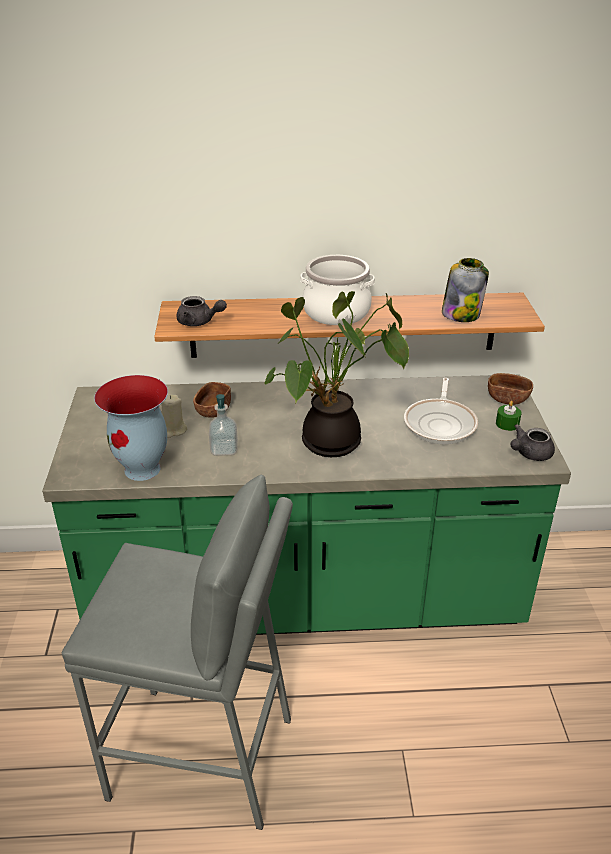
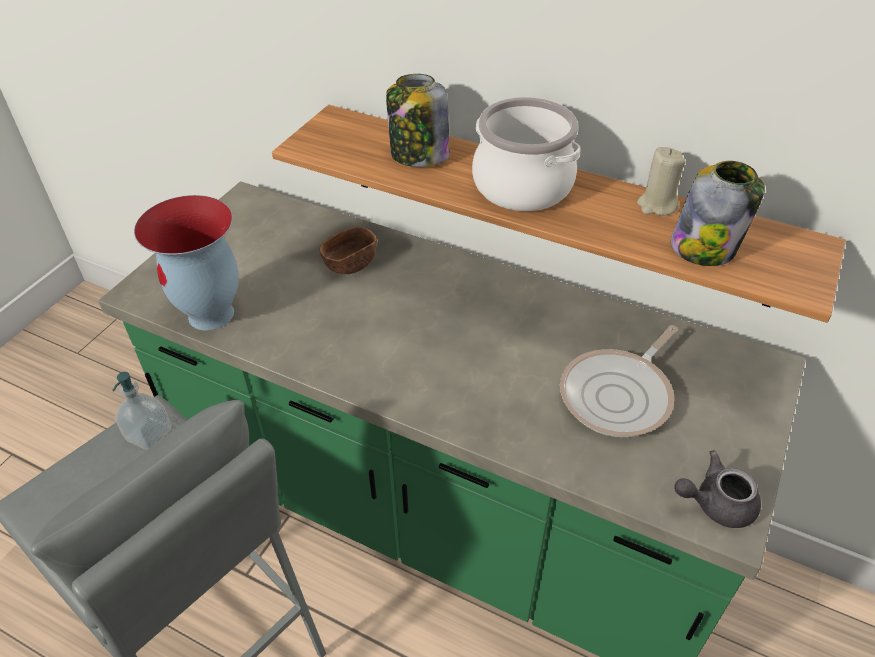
camera: 30 degrees right, 10 degrees up
(174, 430) = (286, 275): beige candle -> beige candle (656, 205)
(199, 322) = (339, 147): grey teapot -> none
(224, 449) = (317, 323): soap dispenser -> soap dispenser (149, 434)
(256, 313) = (418, 155): none -> jar
(330, 445) = (444, 370): potted plant -> none
(507, 399) = (753, 393): brown bowl -> none
(507, 424) = (720, 436): green candle -> none

